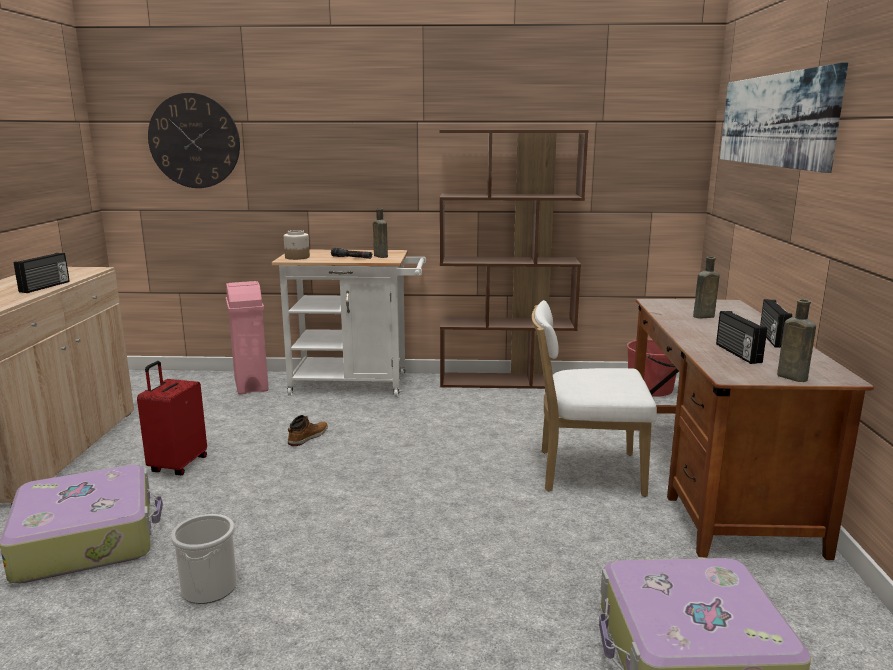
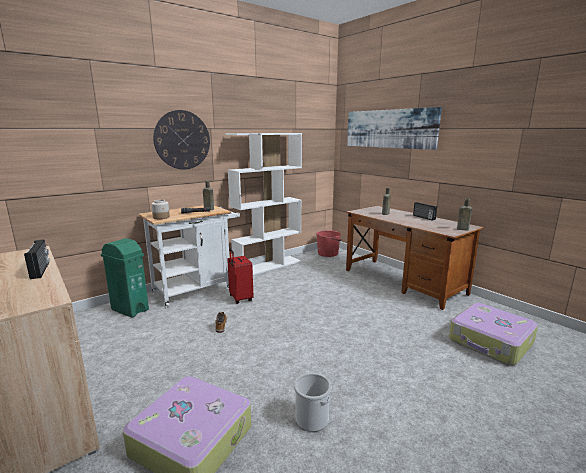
camera: 40 degrees left, 0 degrees up
(177, 465) = (169, 371): red suitcase -> red suitcase (240, 298)
(194, 141) = (56, 143): wall clock -> wall clock (182, 140)
(251, 385) = (130, 309): pink trash can -> green trash can
(506, 381) = (268, 266): brown bookcase -> white bookcase
(584, 472) = (362, 294): white chair -> none
(737, 353) = (430, 225): radio -> none

